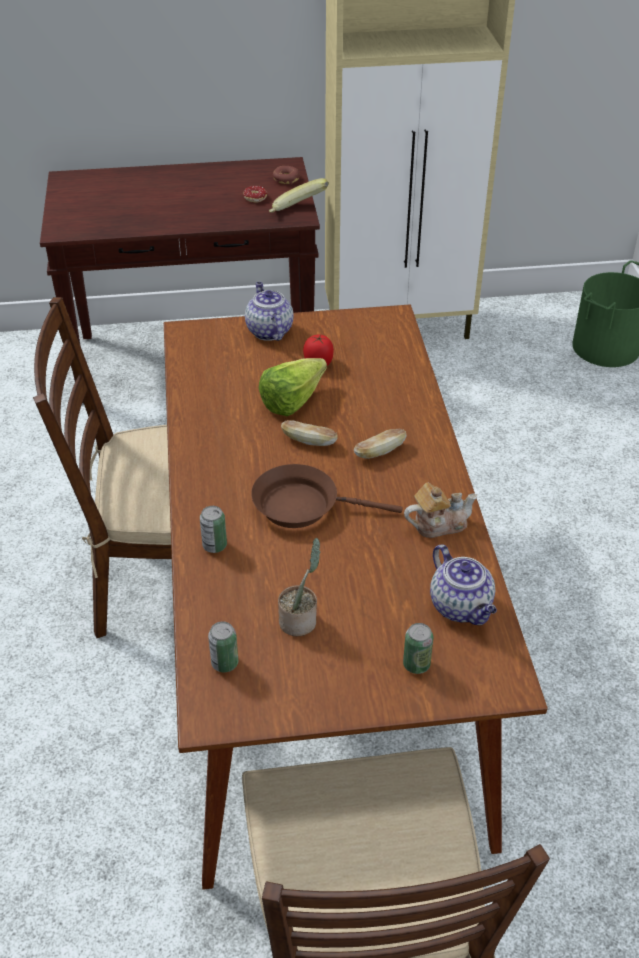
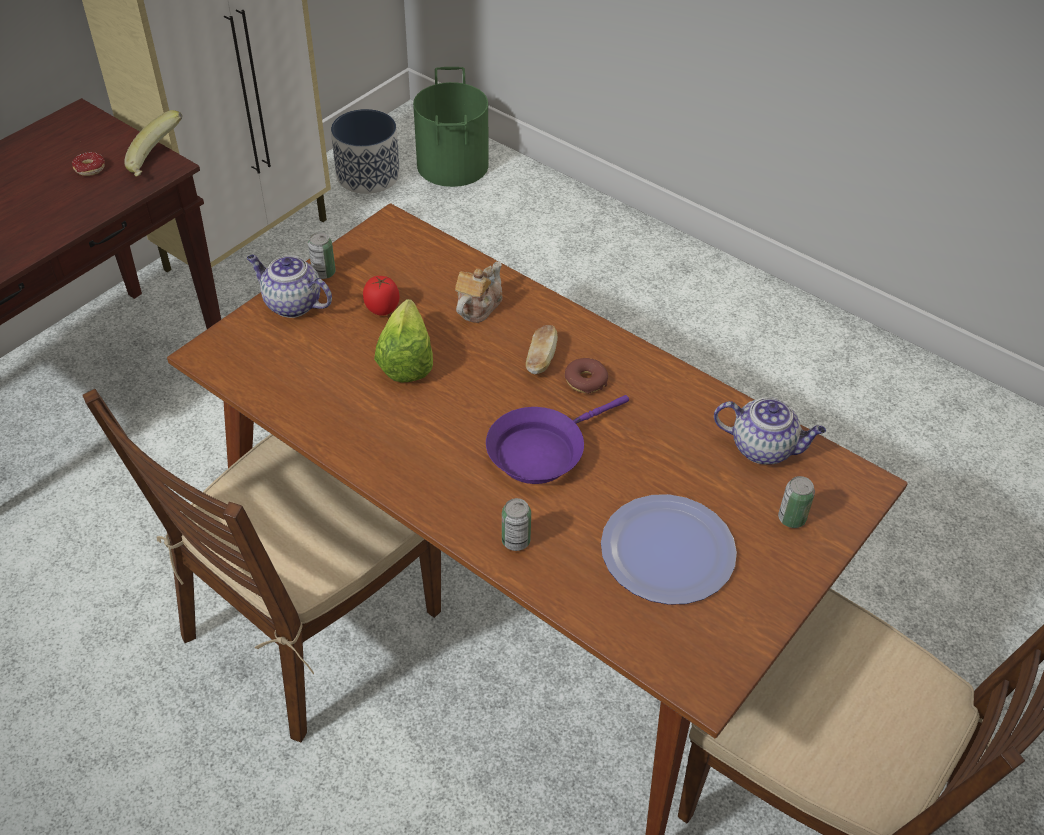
camera: 45 degrees left, 5 degrees up
(225, 663) = (659, 634): can -> can (324, 273)
(286, 179) = (97, 131): donut -> donut (585, 381)
(300, 620) = (668, 551): potted plant -> plate
(303, 506) = (541, 451): brown frying pan -> purple frying pan
(309, 441) = (470, 388): bread -> none
(438, 524) = (663, 391): teapot -> teapot (478, 306)
(532, 324) = (368, 175): none -> planter

